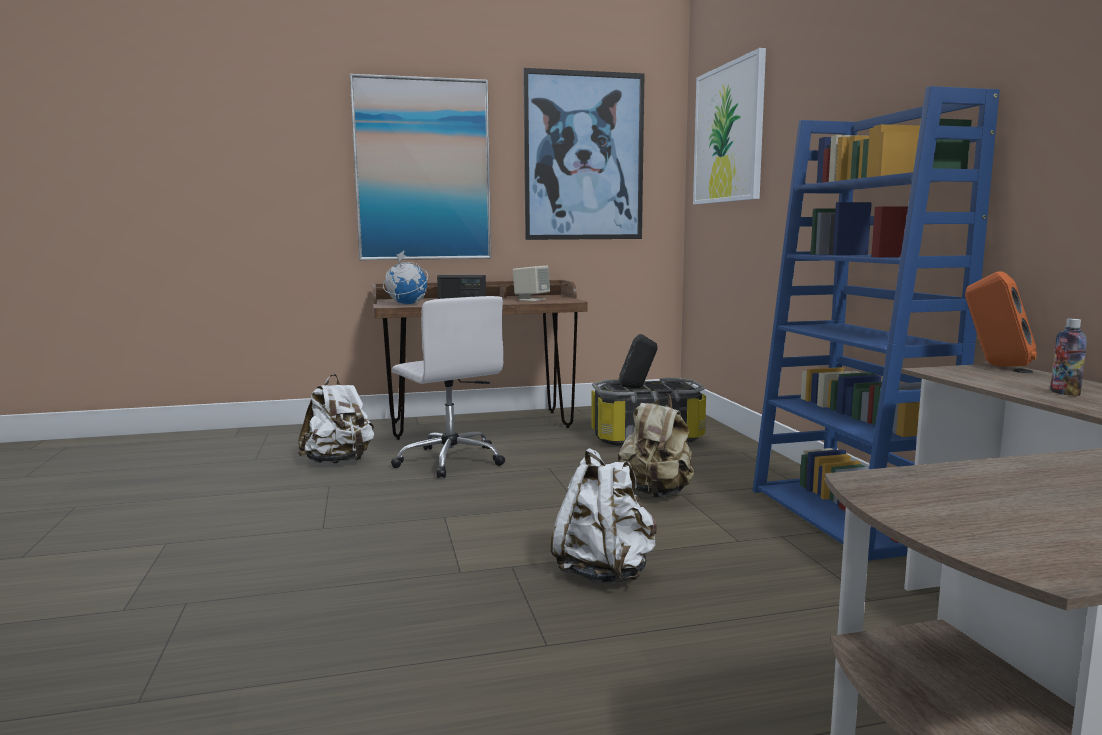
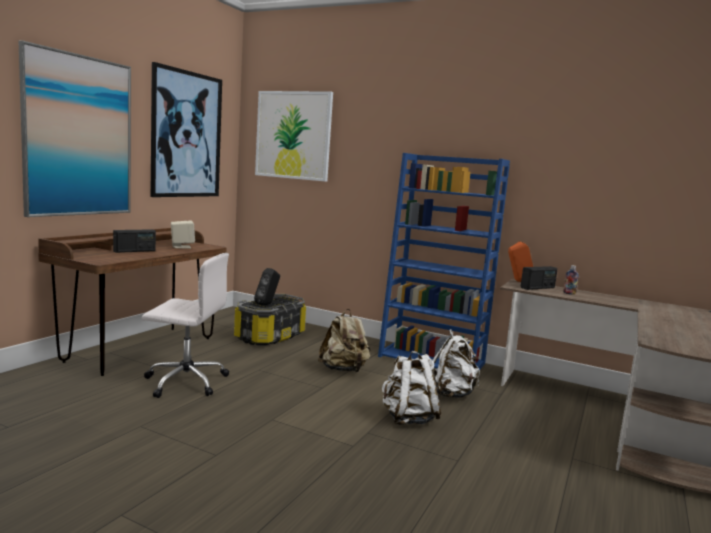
camera: 50 degrees left, 0 degrees up
(339, 462) = (98, 406): white backpack -> white backpack (452, 394)
(406, 304) = (107, 258): globe -> none
(1008, 378) = (538, 288): none -> radio

